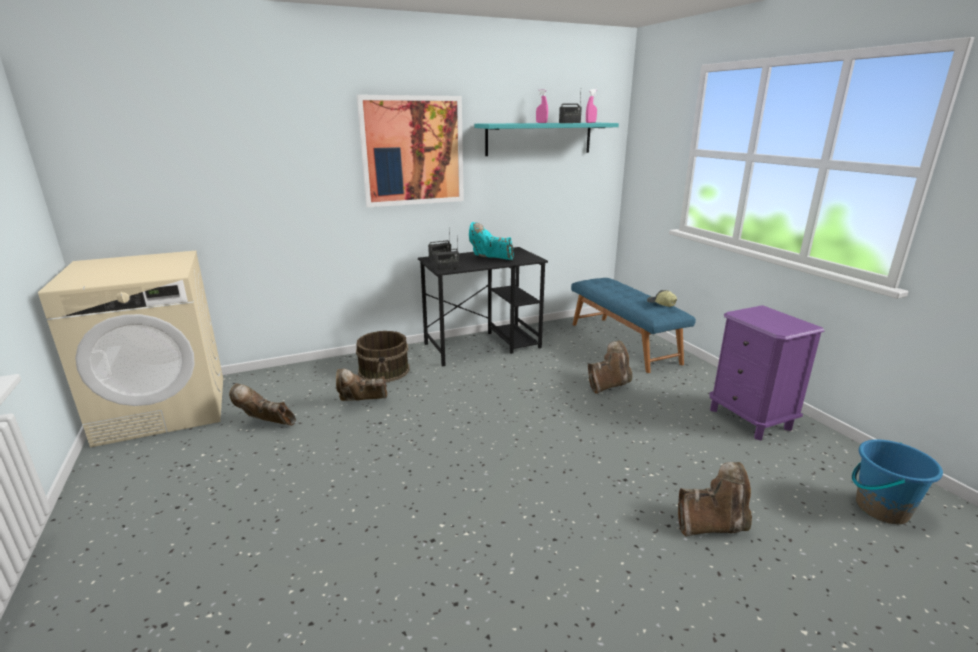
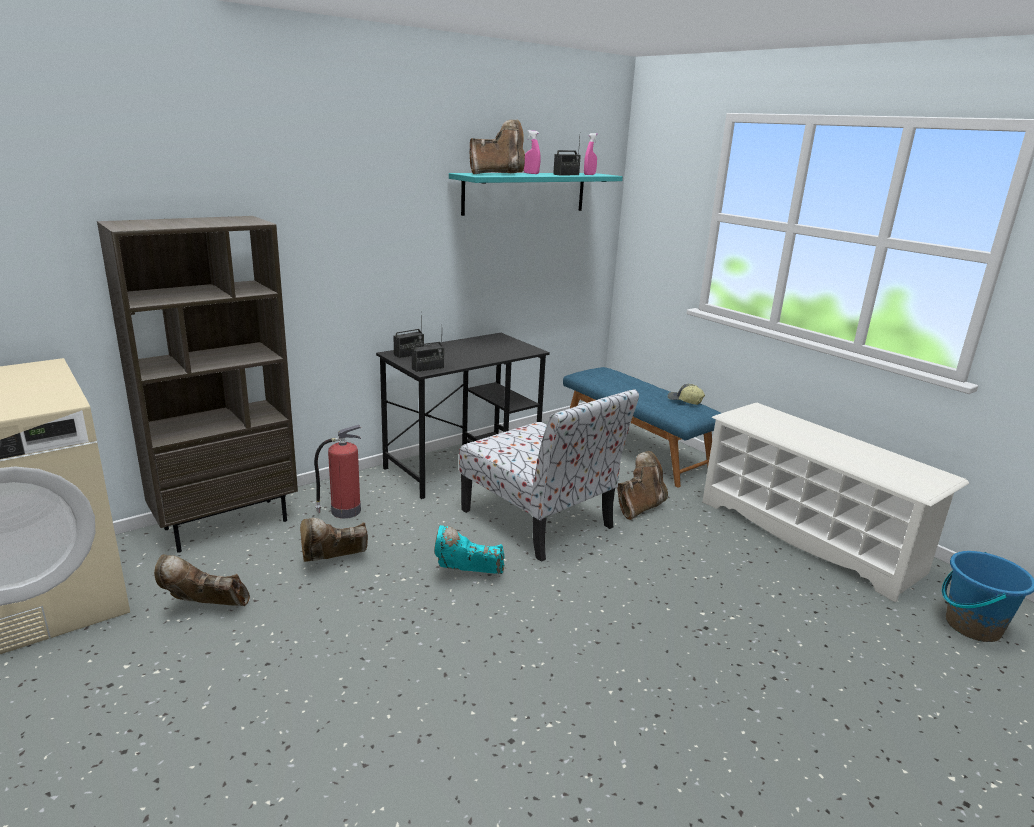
camera: 15 degrees left, 0 degrees up
(304, 372) = (227, 524): none -> brown bookcase
(384, 370) = (344, 511): brown bucket -> fire extinguisher
(412, 151) = (371, 209): picture -> none
(490, 260) = (476, 353): turquoise boot -> turquoise boot (467, 575)
(524, 388) = (539, 520): none -> chair
(712, 525) = (818, 670): brown boot -> brown boot (498, 174)
(749, 419) = (809, 536): purple nightstand -> white shoe rack

